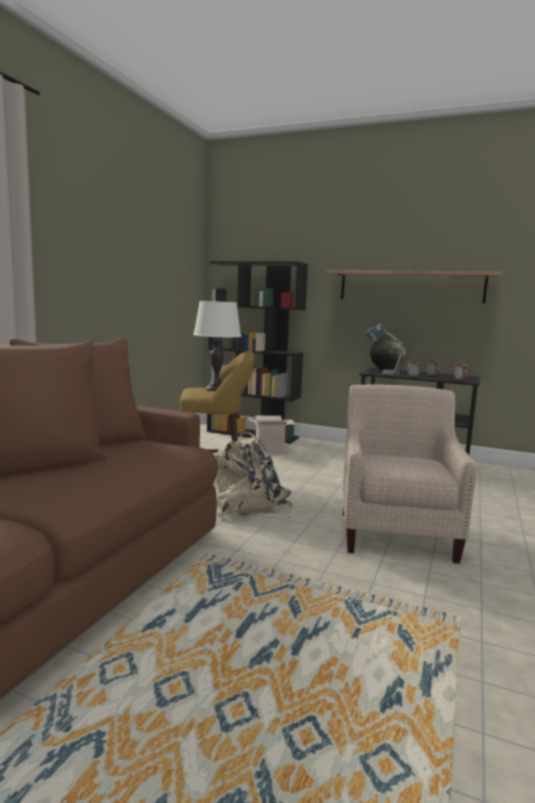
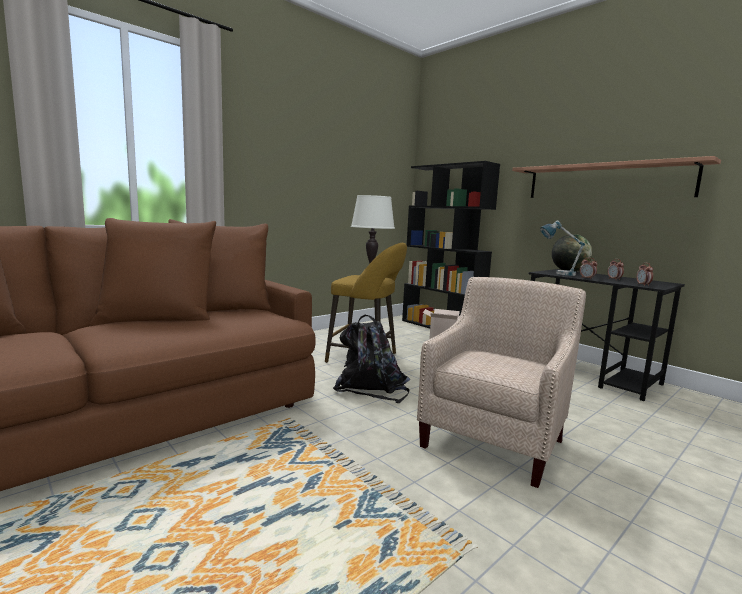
camera: 25 degrees right, 0 degrees up
(251, 507) = (371, 388): beige backpack -> black backpack

